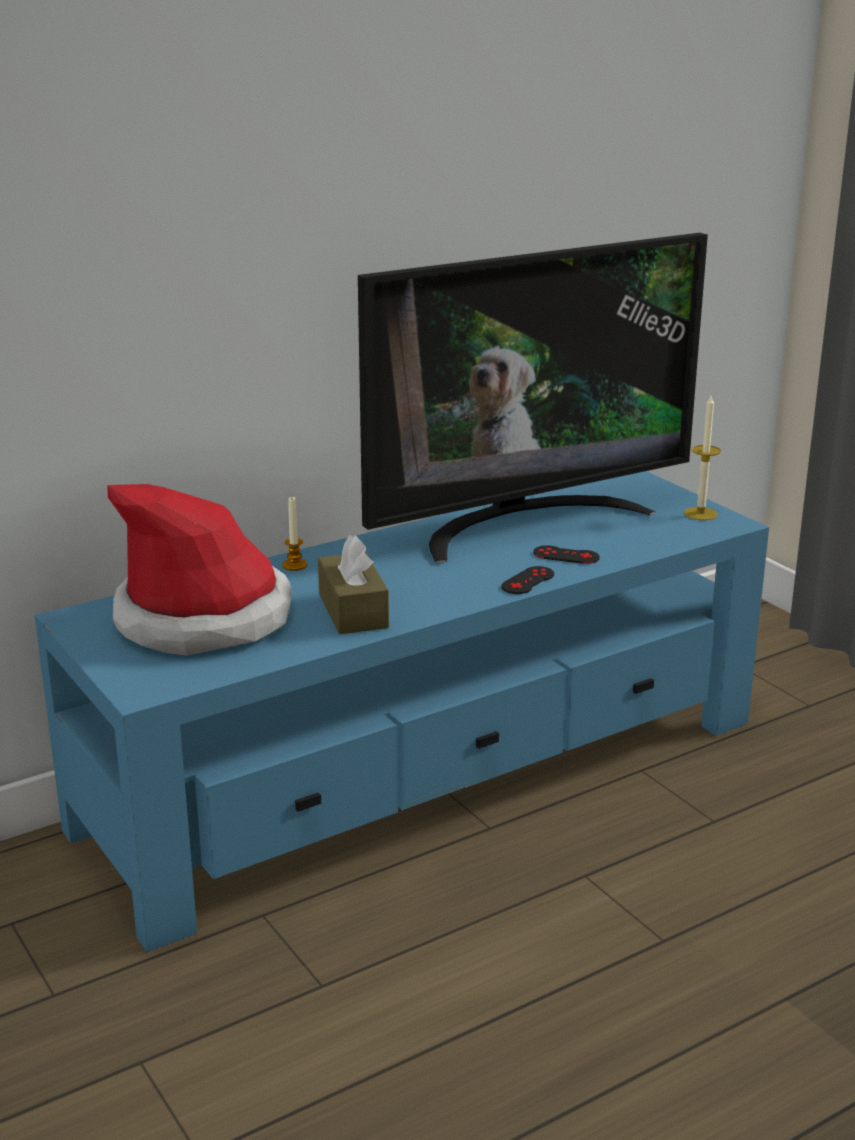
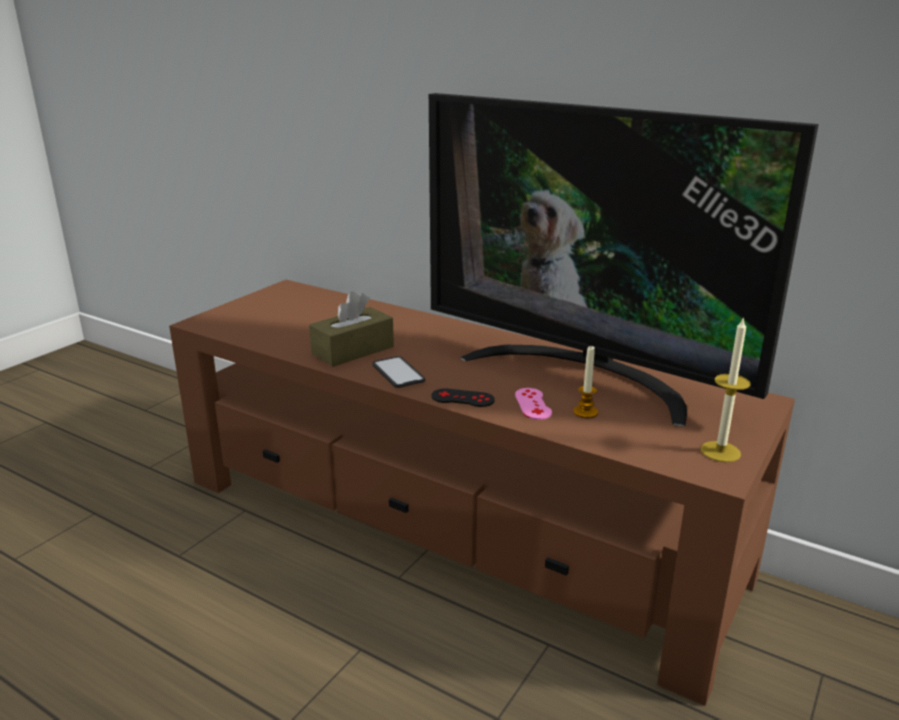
camera: 65 degrees right, 0 degrees up
(204, 617) = (310, 314): hat -> none
(294, 565) = (411, 319): candle -> candle (585, 412)
(427, 775) = (449, 527): blue tv stand -> brown tv stand
(440, 598) = (398, 373): none -> phone
(566, 555) = (533, 404): black game controller -> pink game controller

